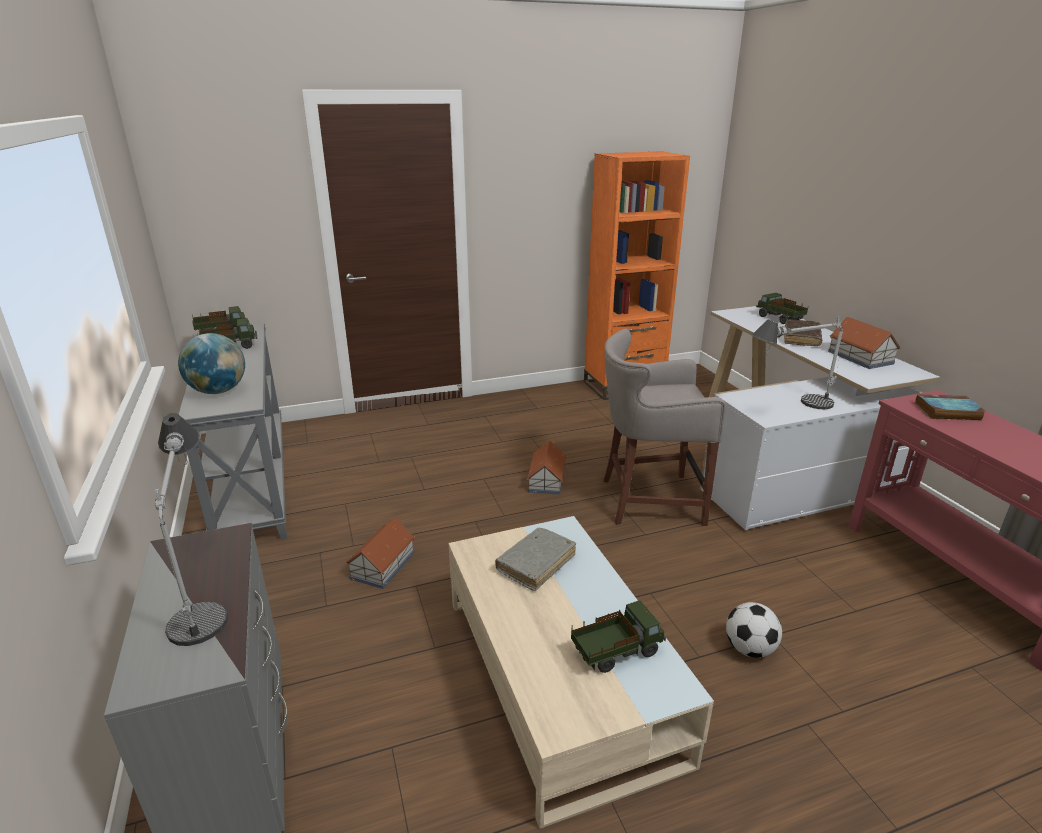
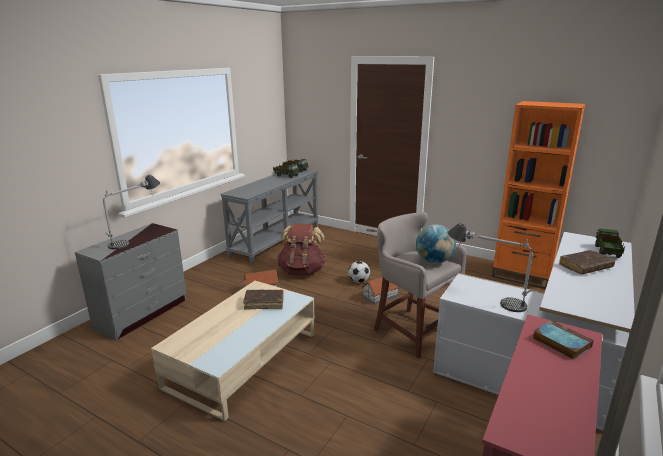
camera: 50 degrees right, 5 degrees down
(218, 391) = (249, 189): globe -> globe (434, 261)
(390, 504) = (302, 271): none -> brown backpack
(536, 564) = (264, 303): grey book -> brown book
(616, 652) = (225, 342): toy truck -> none
(749, 649) = (325, 410): football -> football (359, 281)
(860, 357) = (598, 293): toy house -> none

